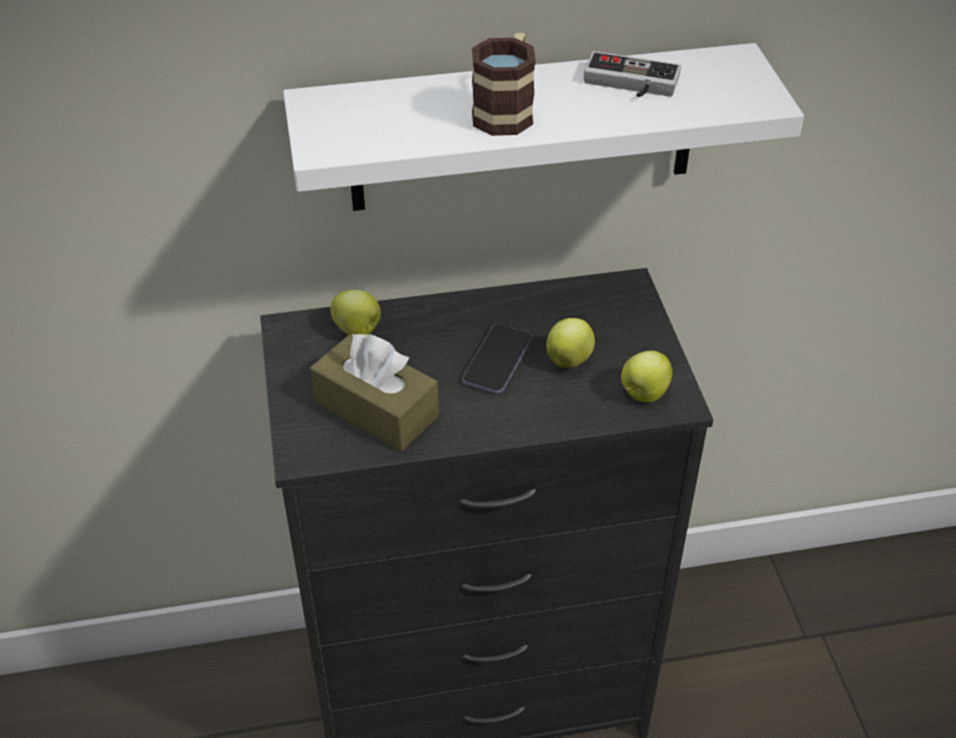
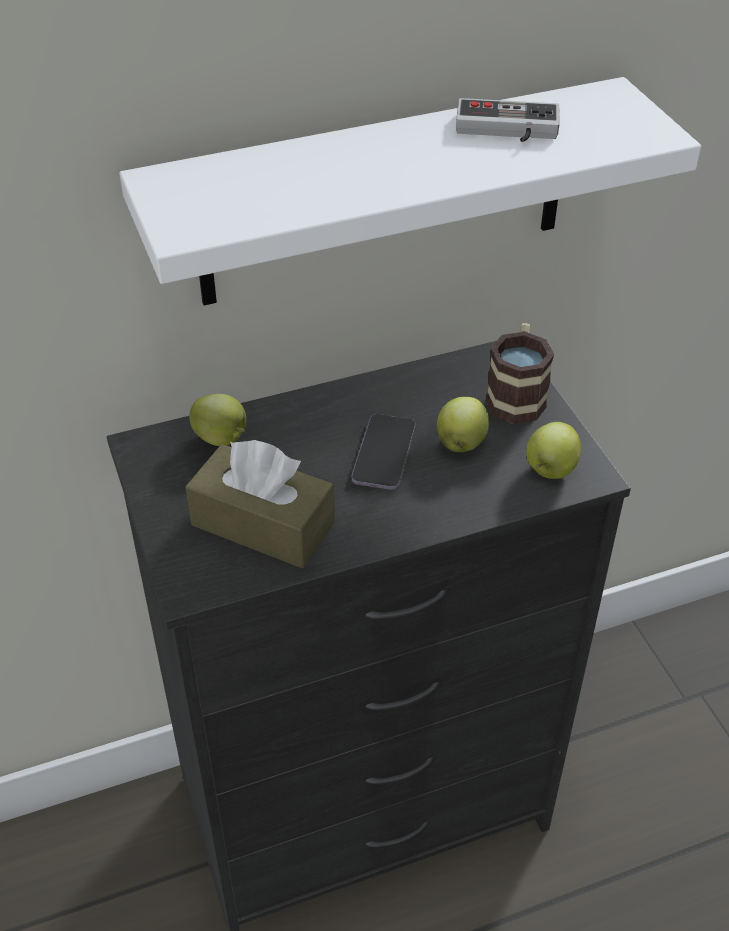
camera: 10 degrees left, 0 degrees up
(507, 110) = (381, 170): mug -> mug (517, 394)

